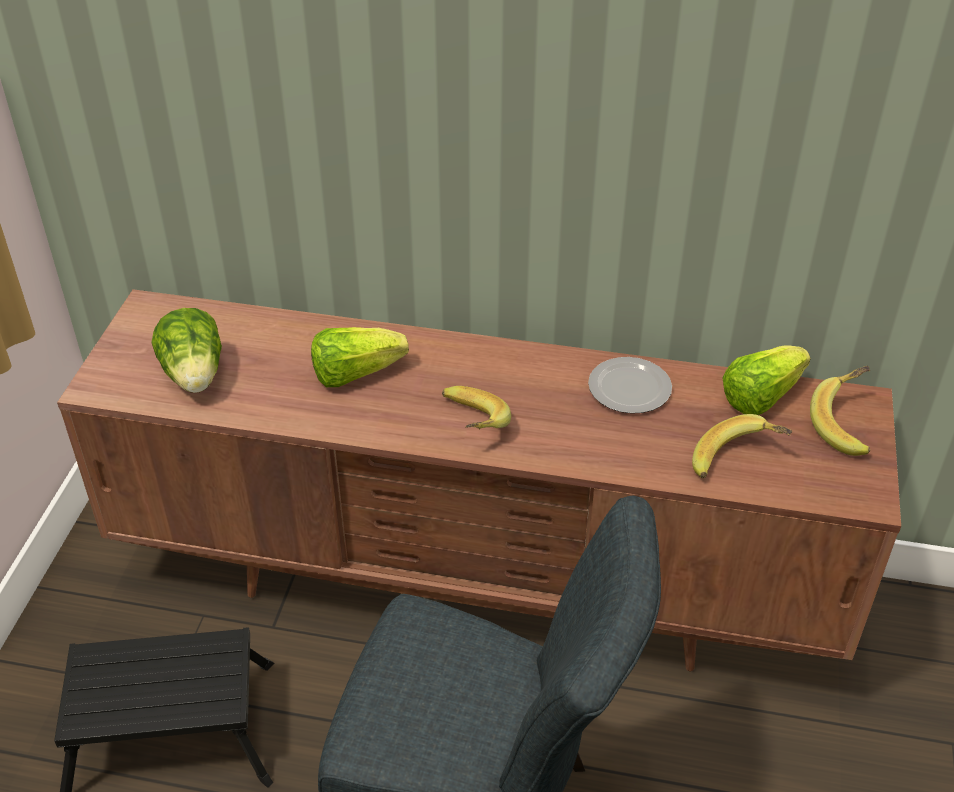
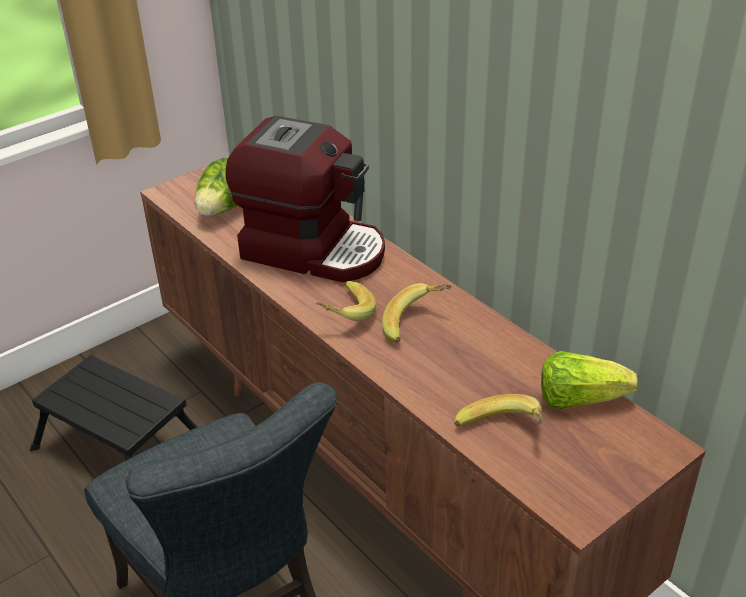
camera: 40 degrees right, 5 degrees down
(355, 373) = (314, 249): lettuce -> coffee machine
(631, 388) = (484, 344): plate -> none
(847, 425) = (628, 455): banana -> banana (416, 324)

